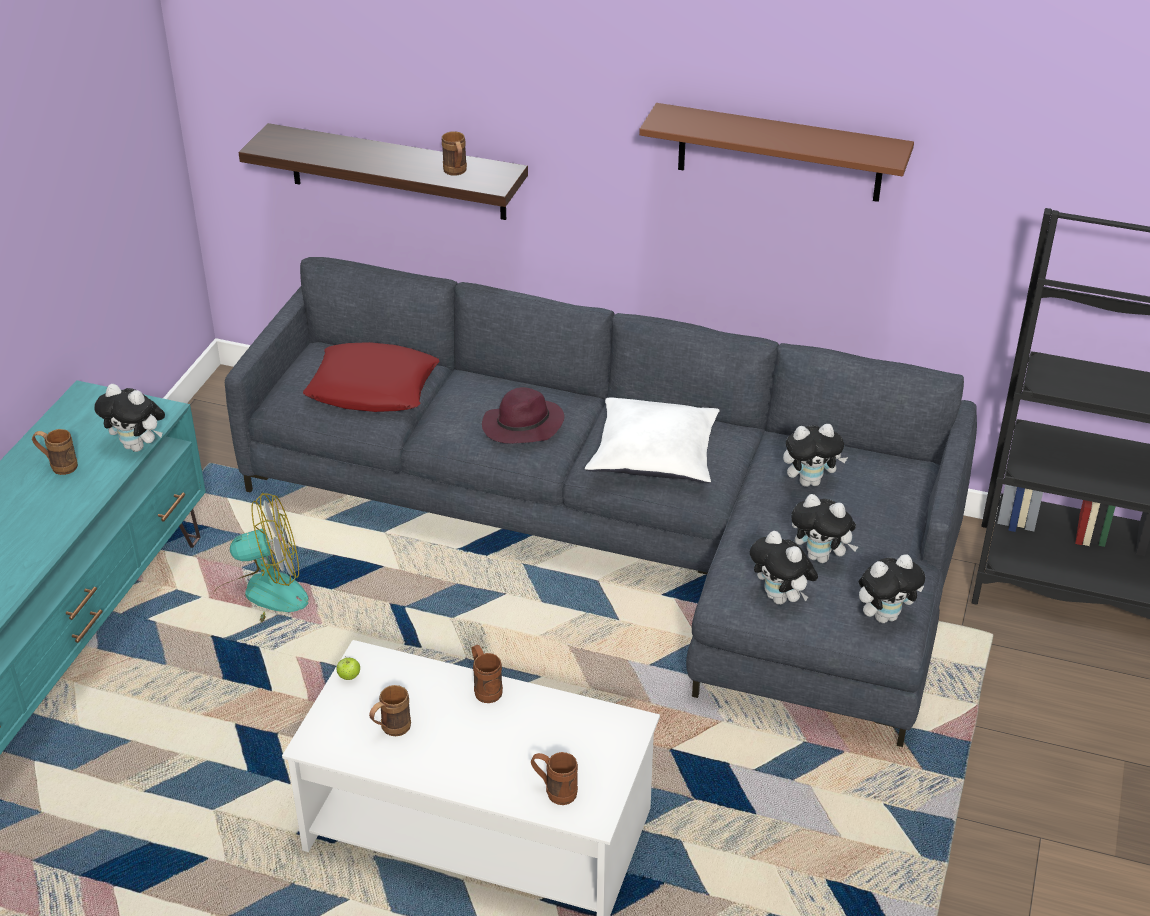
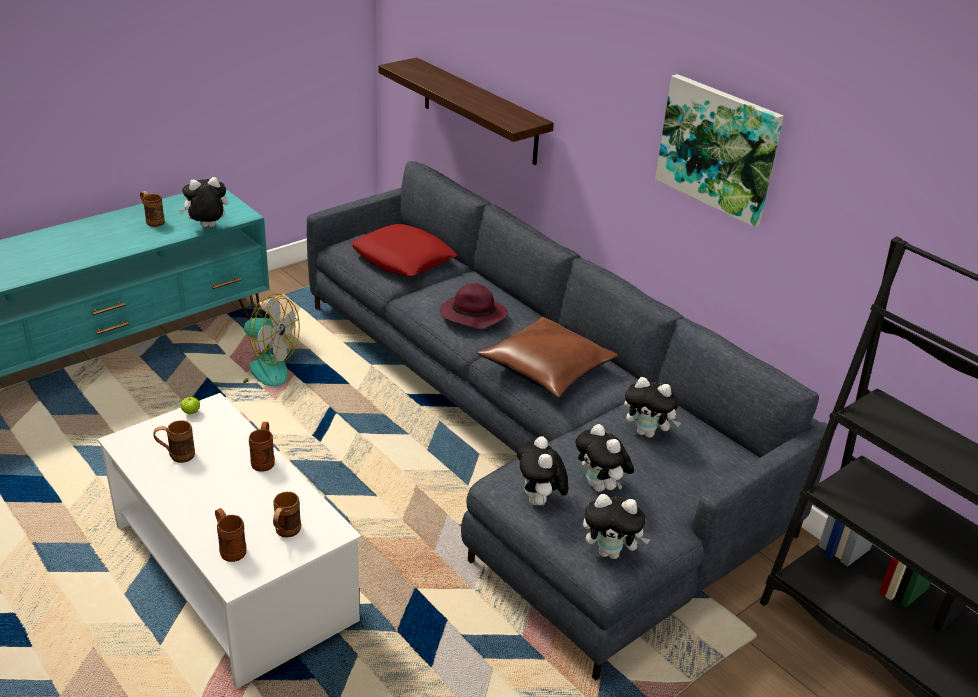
camera: 30 degrees right, 5 degrees down
(138, 446) = (207, 227): plush toy -> plush toy turned 105 degrees clockwise
(456, 173) = (498, 112): brown mug -> brown mug (285, 533)
(655, 454) = (548, 368): white pillow -> brown pillow
(779, 153) = (718, 148): brown shelf -> picture

